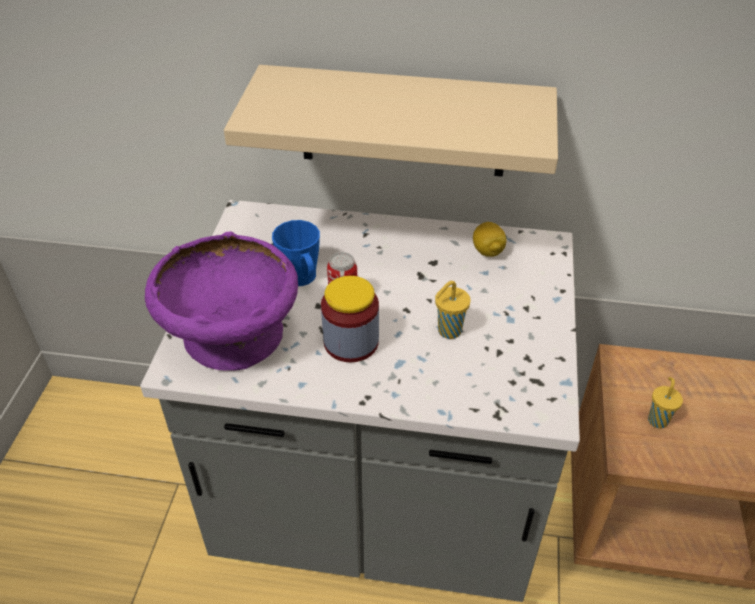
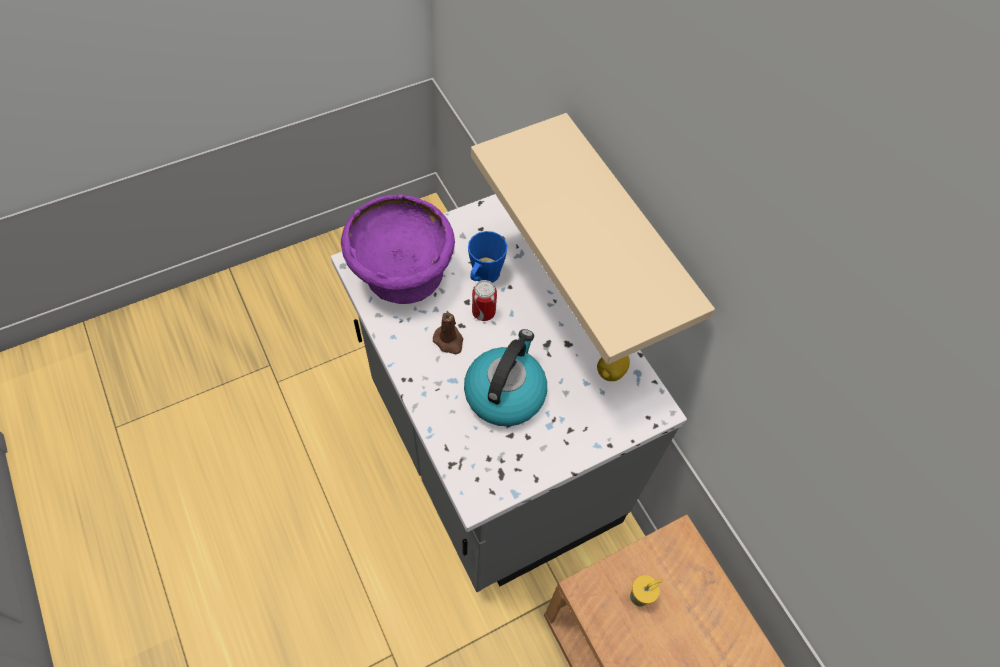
camera: 50 degrees right, 15 degrees up
(351, 342) = (449, 341): jar -> brown candle
(448, 331) = (505, 392): yellow cup -> kettle

